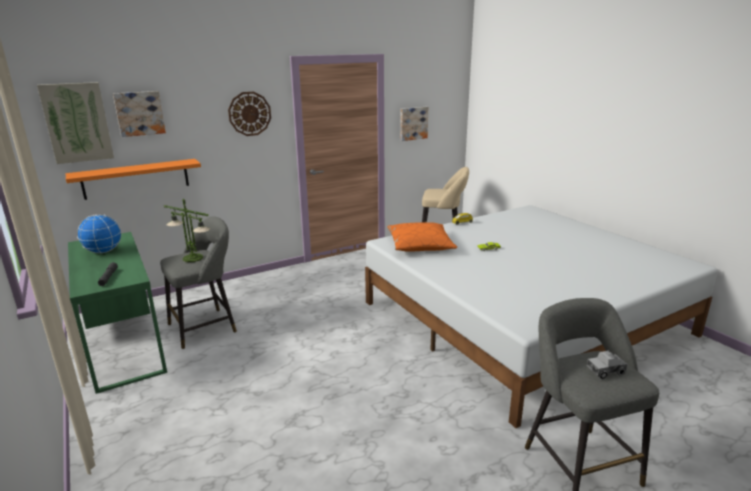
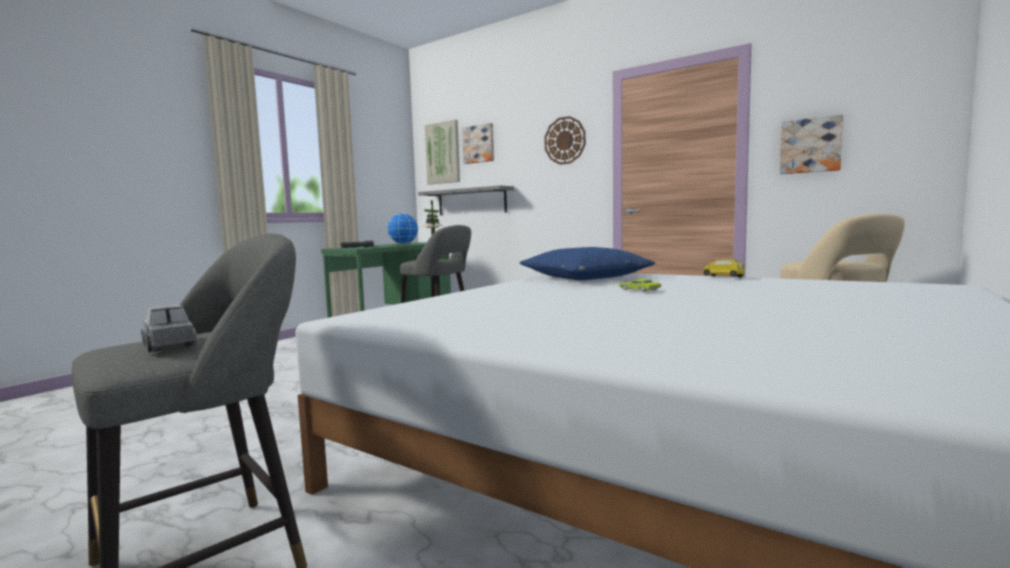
camera: 65 degrees right, 15 degrees down
(136, 179) = (471, 201): orange shelf -> grey shelf
(420, 245) = (585, 277): orange pillow -> blue pillow

